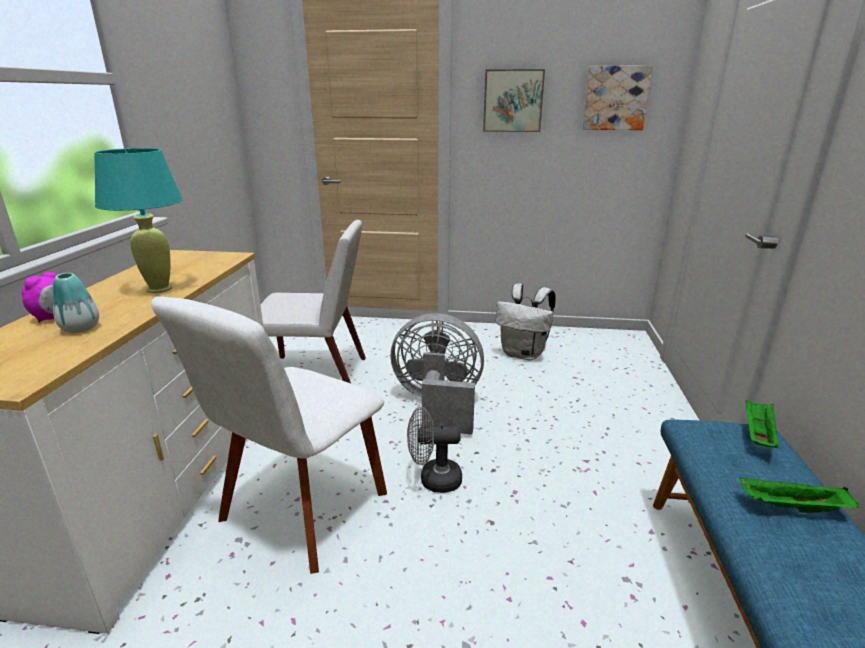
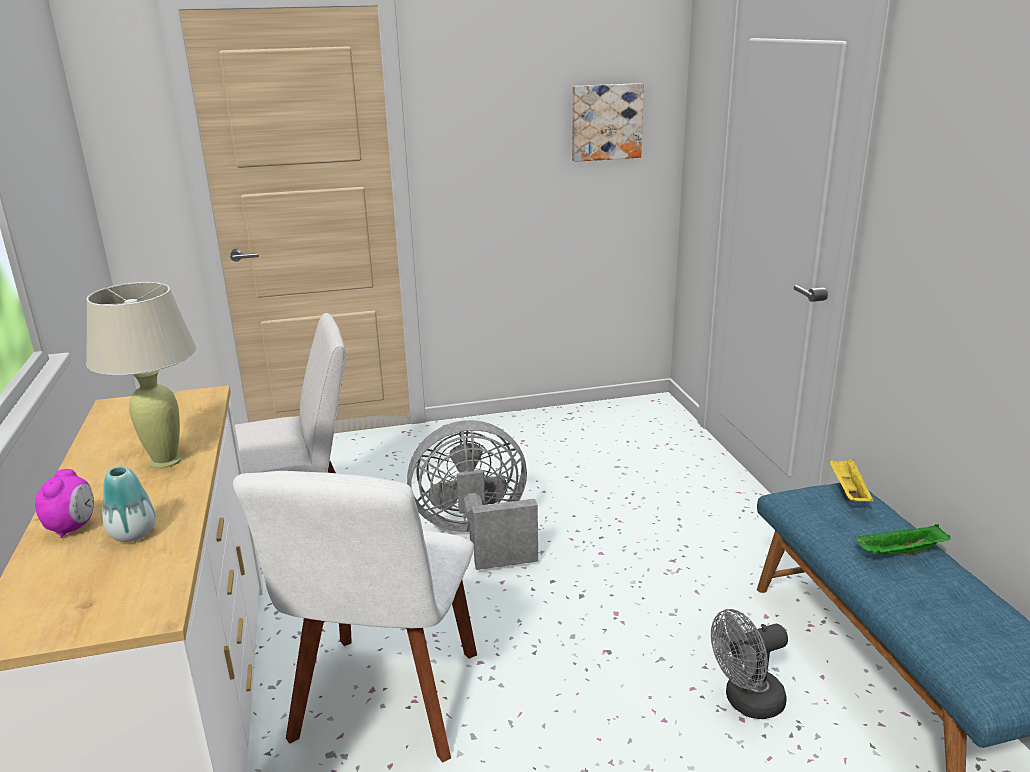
camera: 20 degrees left, 0 degrees up
(160, 289) = (166, 461): turquoise table lamp -> beige table lamp
(433, 479) = (521, 624): grey fan -> grey fan (746, 702)
(513, 101) = (485, 131): picture -> none
(524, 354) = (544, 448): white backpack -> none
(757, 434) = (847, 491): green tray -> yellow tray

